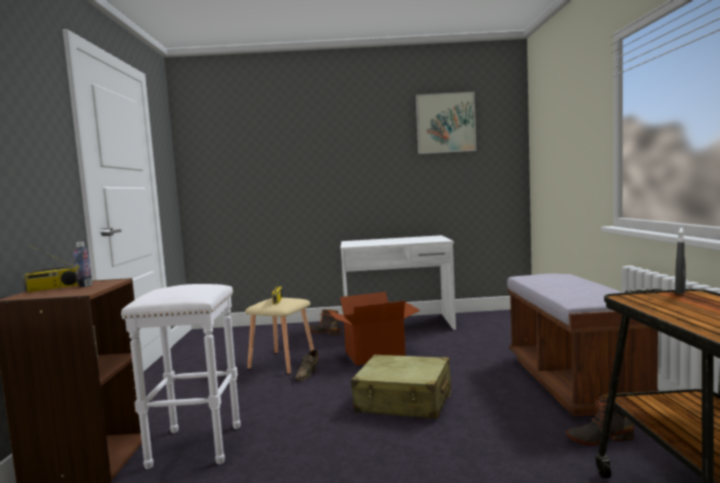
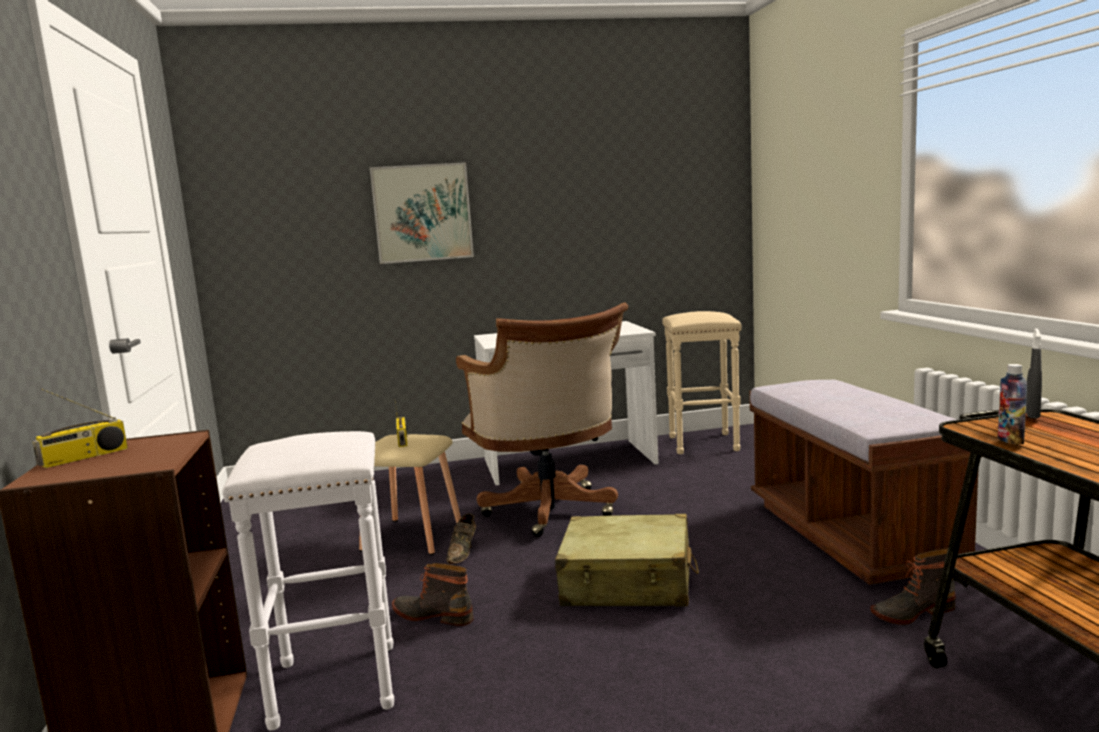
camera: 10 degrees left, 5 degrees up
(85, 286) = (140, 450): bottle -> bottle (1010, 440)
(325, 332) = (459, 480): boot -> boot (434, 615)
(374, 354) = (552, 512): cardboard box -> office chair
(445, 123) = (630, 146): picture -> picture (422, 213)
(492, 318) = (704, 443): none -> beige stool

